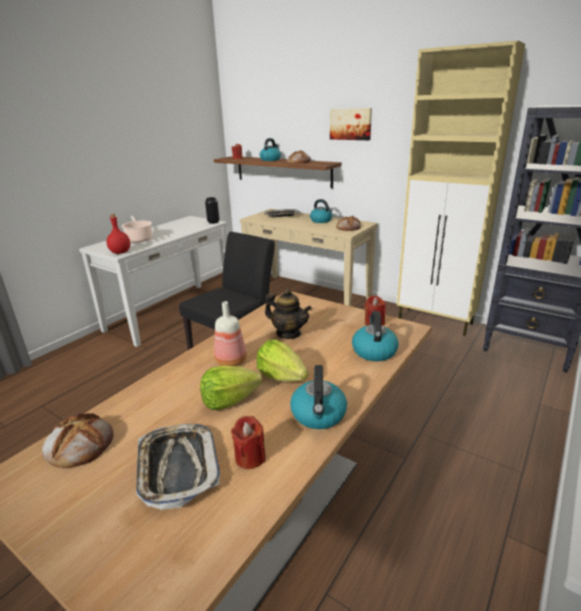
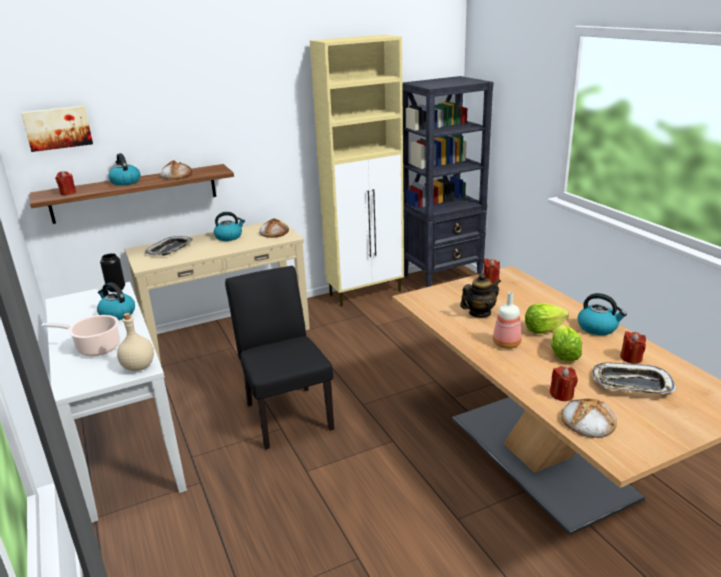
camera: 60 degrees left, 0 degrees up
(120, 252) = (138, 367): red bottle -> beige bottle
(135, 415) = (562, 394): none -> red candle
(351, 124) = (228, 118): picture -> picture (58, 128)
(373, 351) = (532, 291): kettle -> kettle (117, 314)

